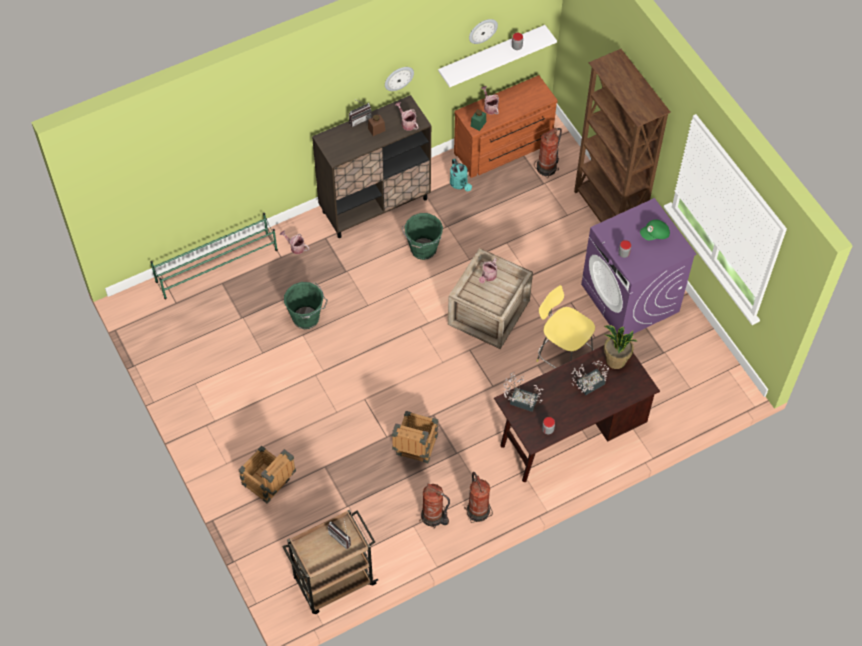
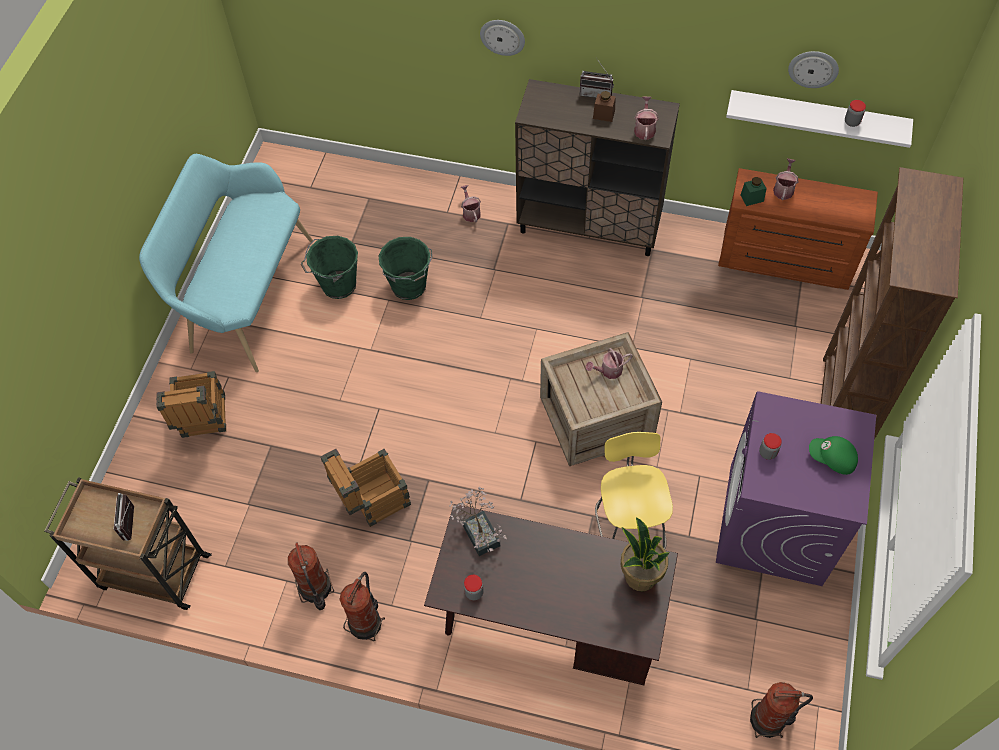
camera: 45 degrees right, 0 degrees up
(211, 398) = (245, 296): none -> turquoise bench
(217, 266) = (382, 179): green shoe rack -> none
(398, 78) = (670, 68): wall clock -> wall clock (502, 36)
(423, 250) = (592, 303): green bucket -> green bucket (337, 285)
(460, 184) = (699, 265): turquoise watering can -> none
(547, 168) = (816, 312): fire extinguisher -> fire extinguisher (769, 721)
(587, 385) = (575, 578): potted plant -> none

